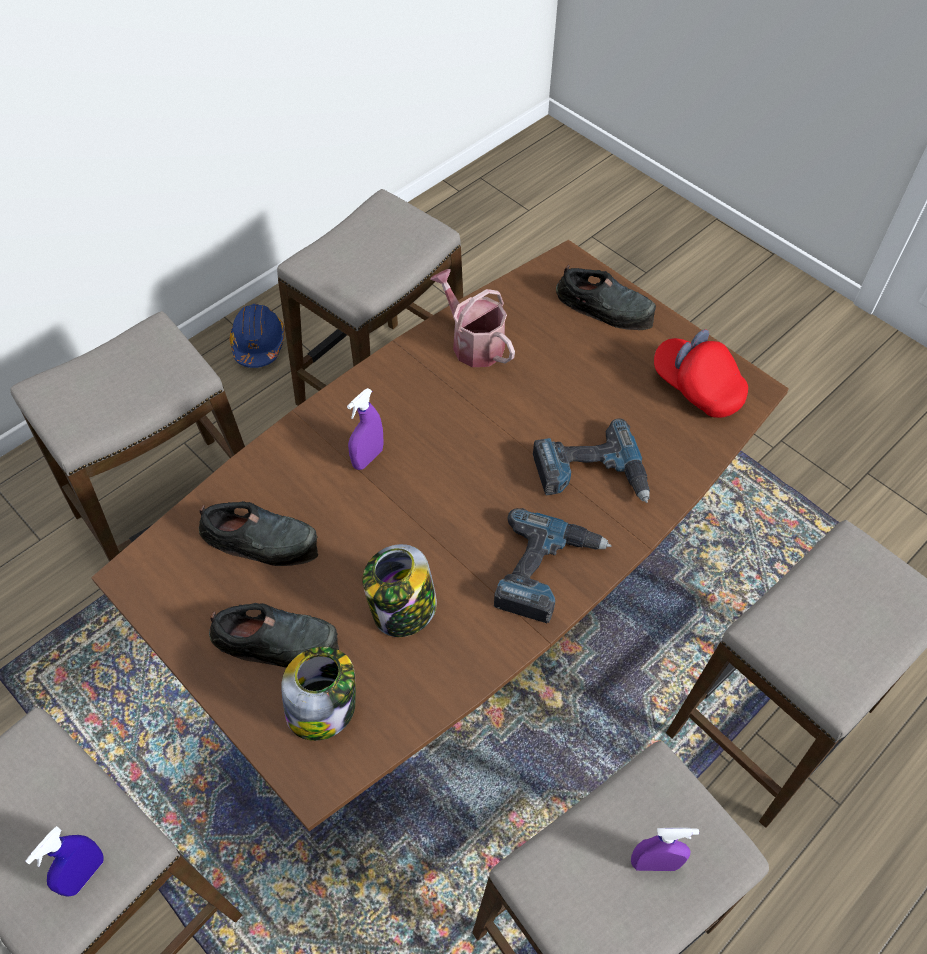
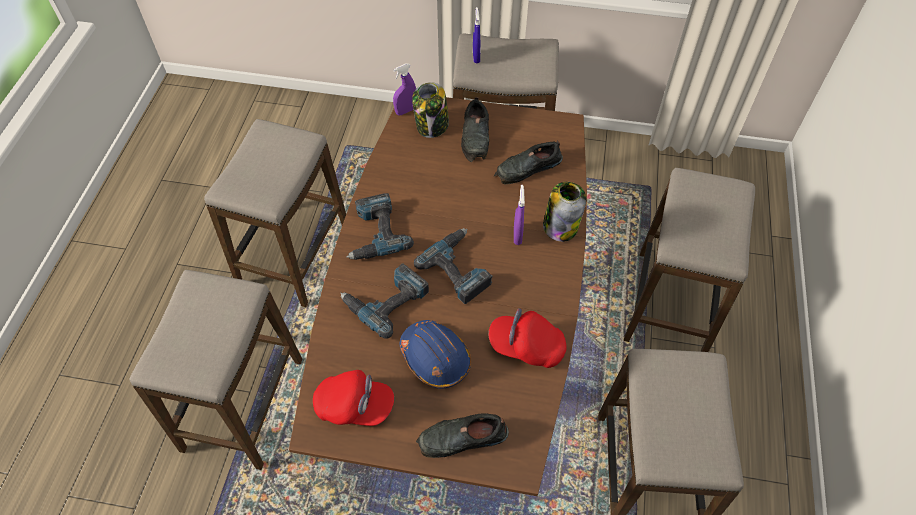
camera: 145 degrees right, 0 degrees up
(258, 344) = (761, 452): blue hard hat -> blue hard hat (435, 358)
(277, 641) = (476, 136): black shoe -> black shoe turned 60 degrees counterclockwise
(403, 610) = (431, 177): jar -> jar (560, 226)
(473, 343) = (526, 346): watering can -> red cap
(473, 460) = (459, 269): none -> power drill
(654, 863) = (256, 171): purple spray bottle -> purple spray bottle (406, 110)

